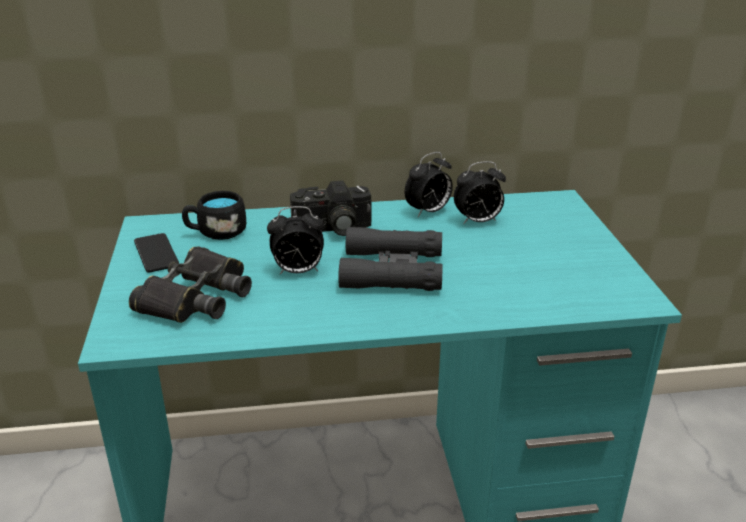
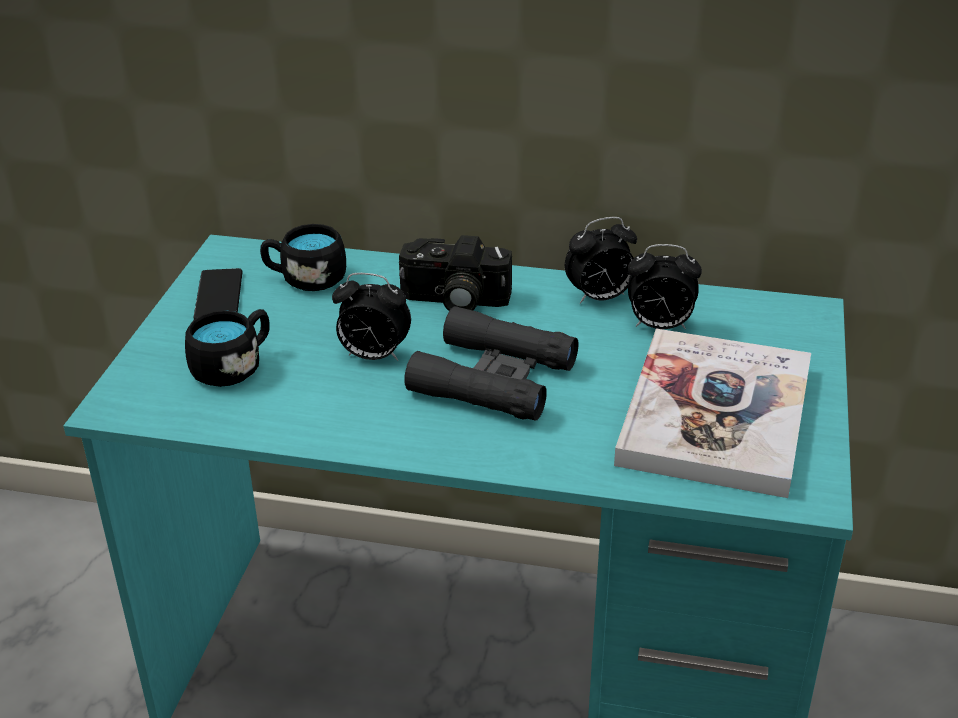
camera: 20 degrees right, 5 degrees up
(196, 296) = (234, 366): black binoculars -> black mug
(551, 266) = (715, 415): none -> book

